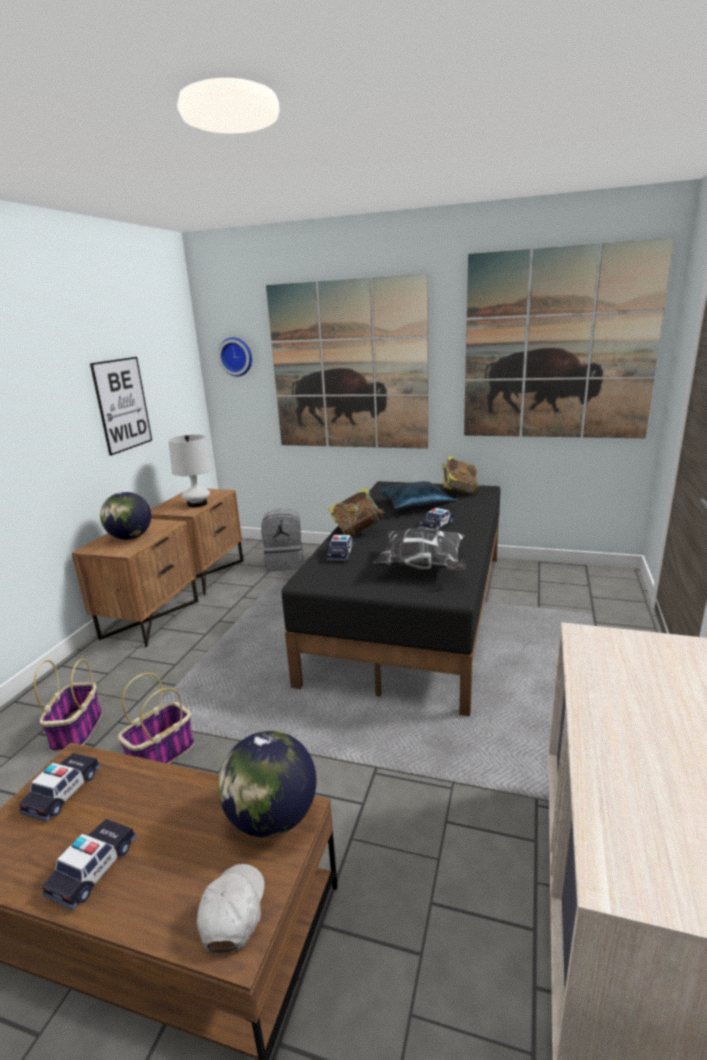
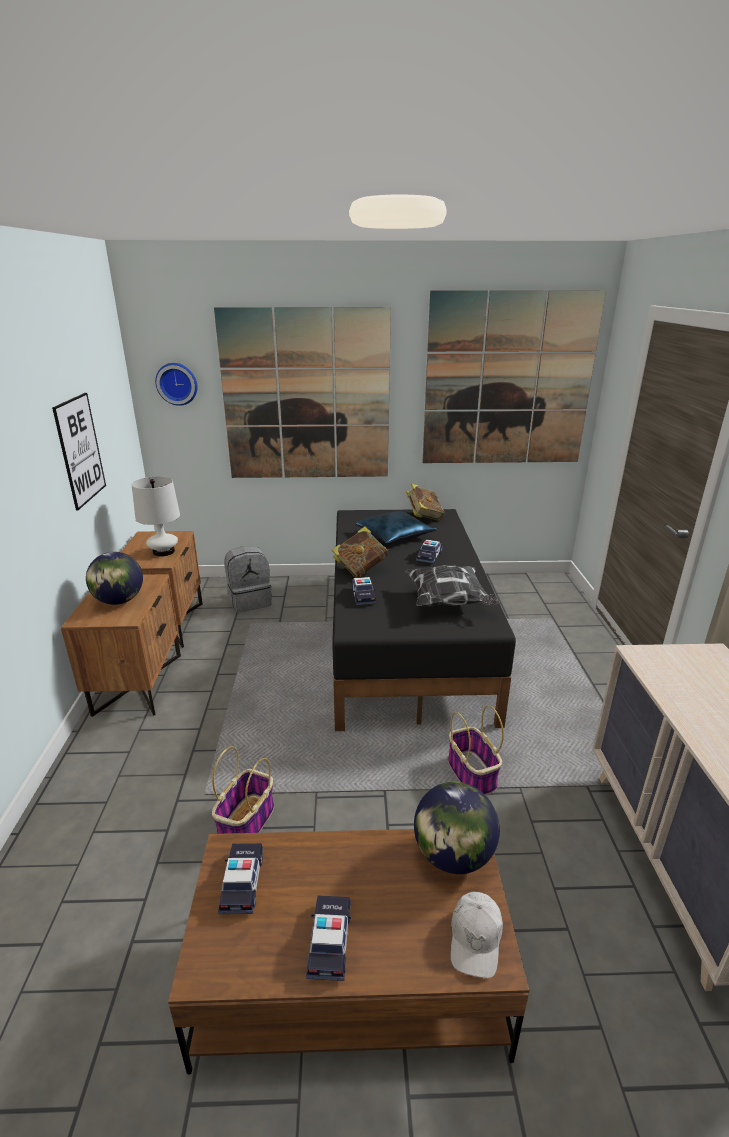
camera: 20 degrees left, 5 degrees up
(77, 731) = (137, 819): basket -> basket (472, 775)
(232, 912) = (475, 939): white cap -> white cap turned 150 degrees counterclockwise

